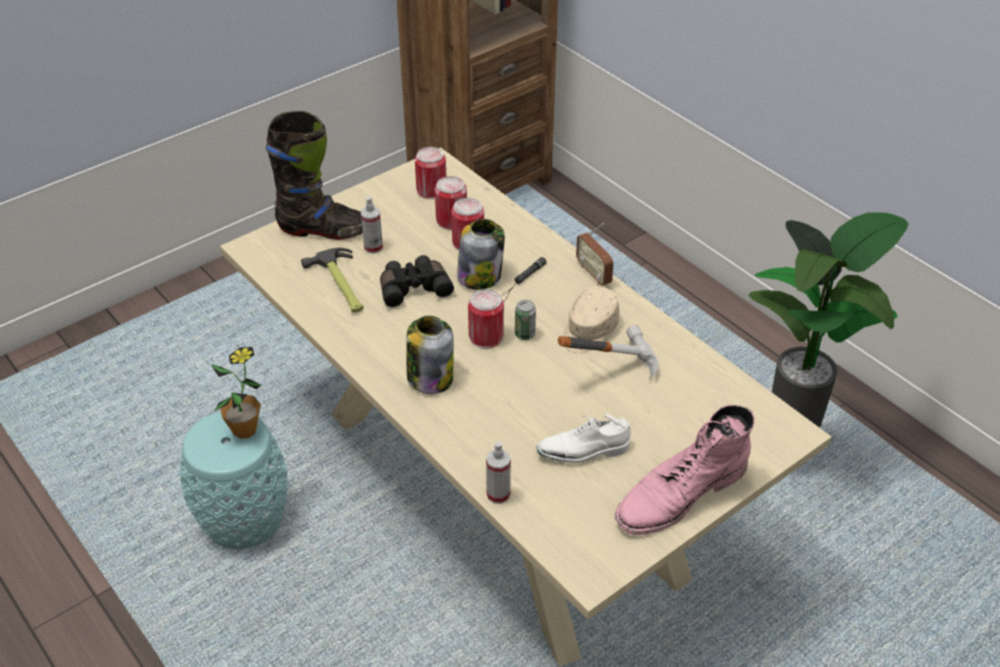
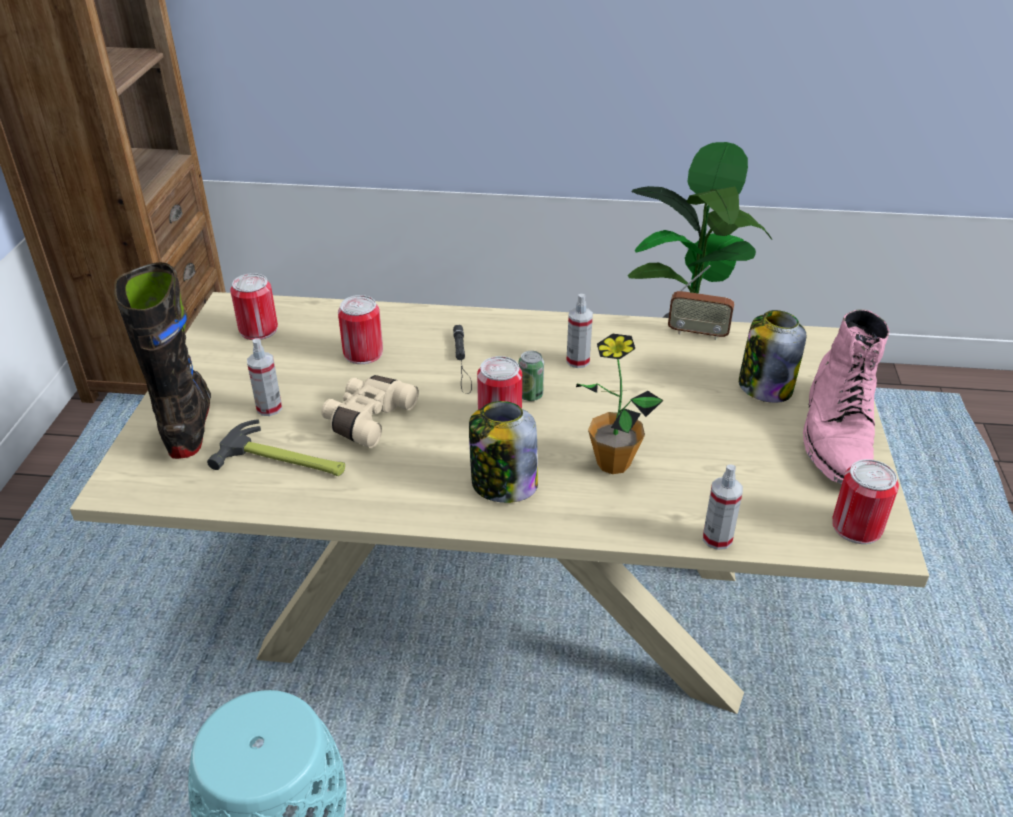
camera: 45 degrees left, 5 degrees down
(245, 429) = (267, 713): potted plant -> potted plant (613, 463)
(324, 230) = (188, 422): black boot -> black boot turned 60 degrees counterclockwise
(414, 288) = (367, 419): black binoculars -> beige binoculars
(451, 220) = (318, 343): can -> can (857, 526)
(480, 276) = (417, 373): jar -> jar (764, 387)
(583, 451) = (722, 454): white shoe -> none
(589, 331) = (578, 361): beige cap -> spray bottle
(594, 274) = (513, 317): radio -> radio (697, 333)
(605, 366) = (633, 379): hammer -> none

